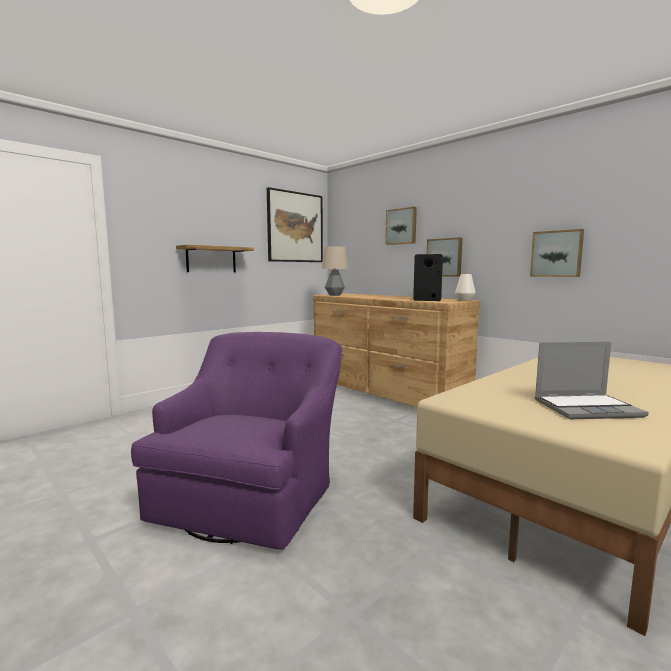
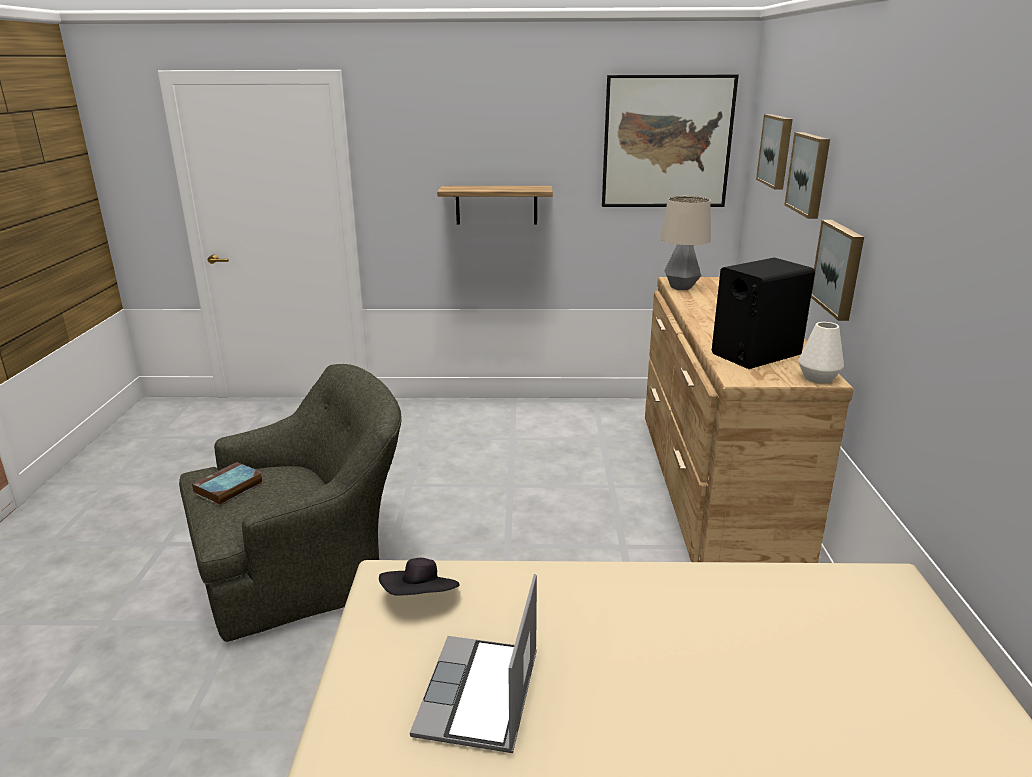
camera: 45 degrees right, 15 degrees up
(211, 429) = (228, 488): none -> book
(252, 495) = (306, 567): purple armchair -> green armchair
(483, 399) = (421, 599): none -> black hat
(556, 254) = (963, 349): picture -> picture (777, 151)
(587, 408) = (480, 696): laptop -> laptop turned 60 degrees clockwise

